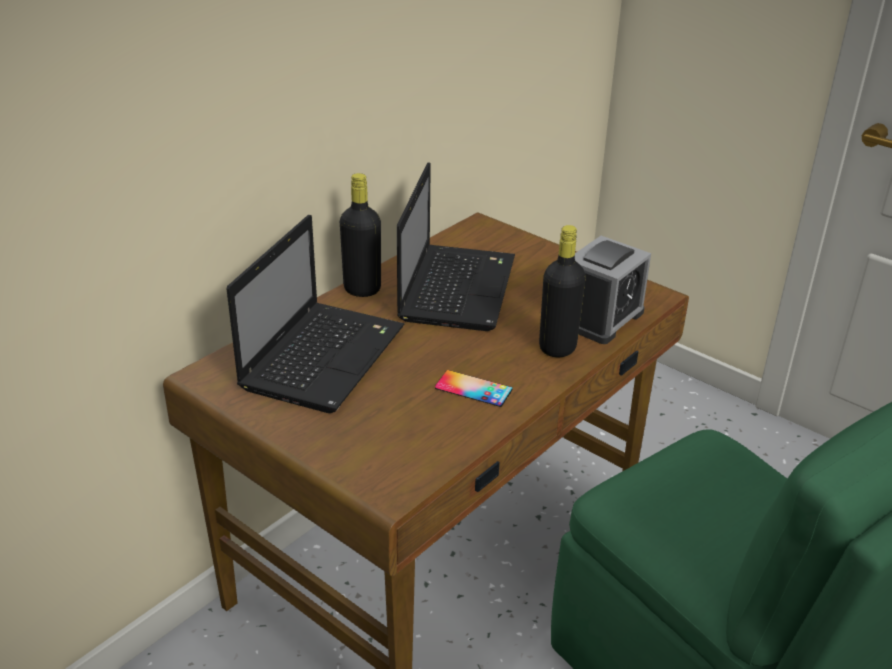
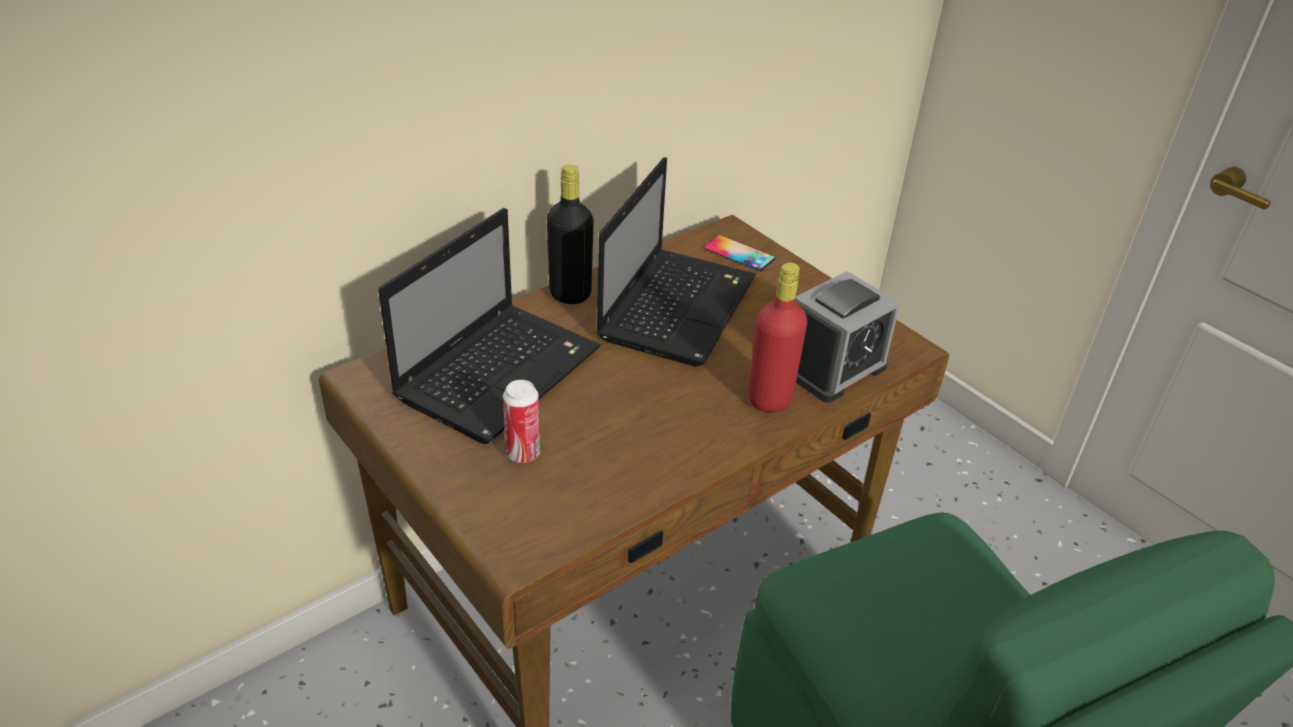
camera: 10 degrees right, 5 degrees up
(366, 416) = (523, 454): none -> can
(473, 389) = (655, 437): phone -> phone (739, 253)
(557, 348) = (769, 399): black bottle -> red bottle

